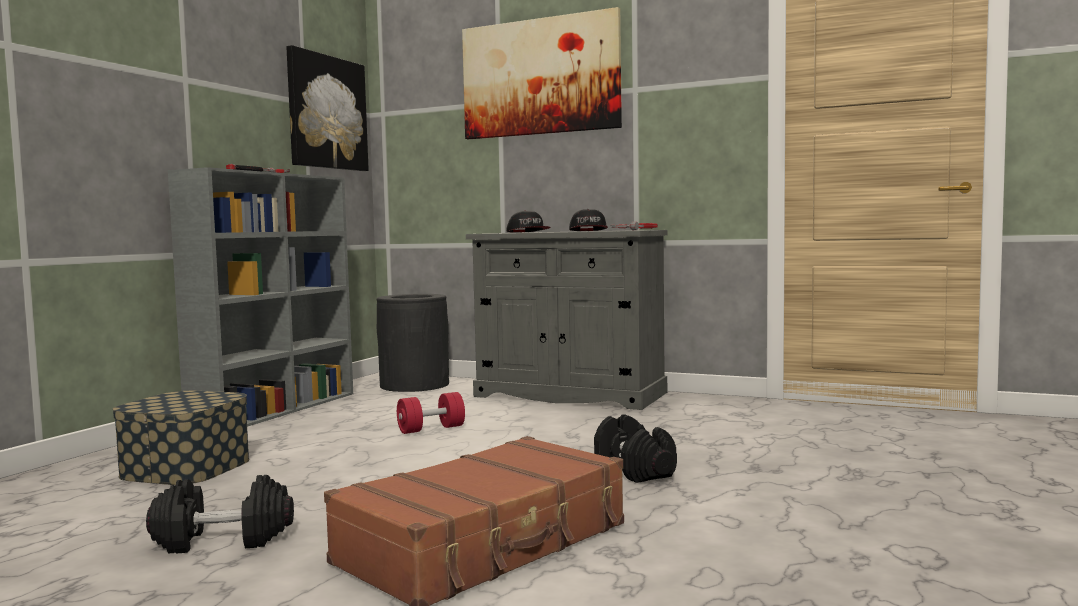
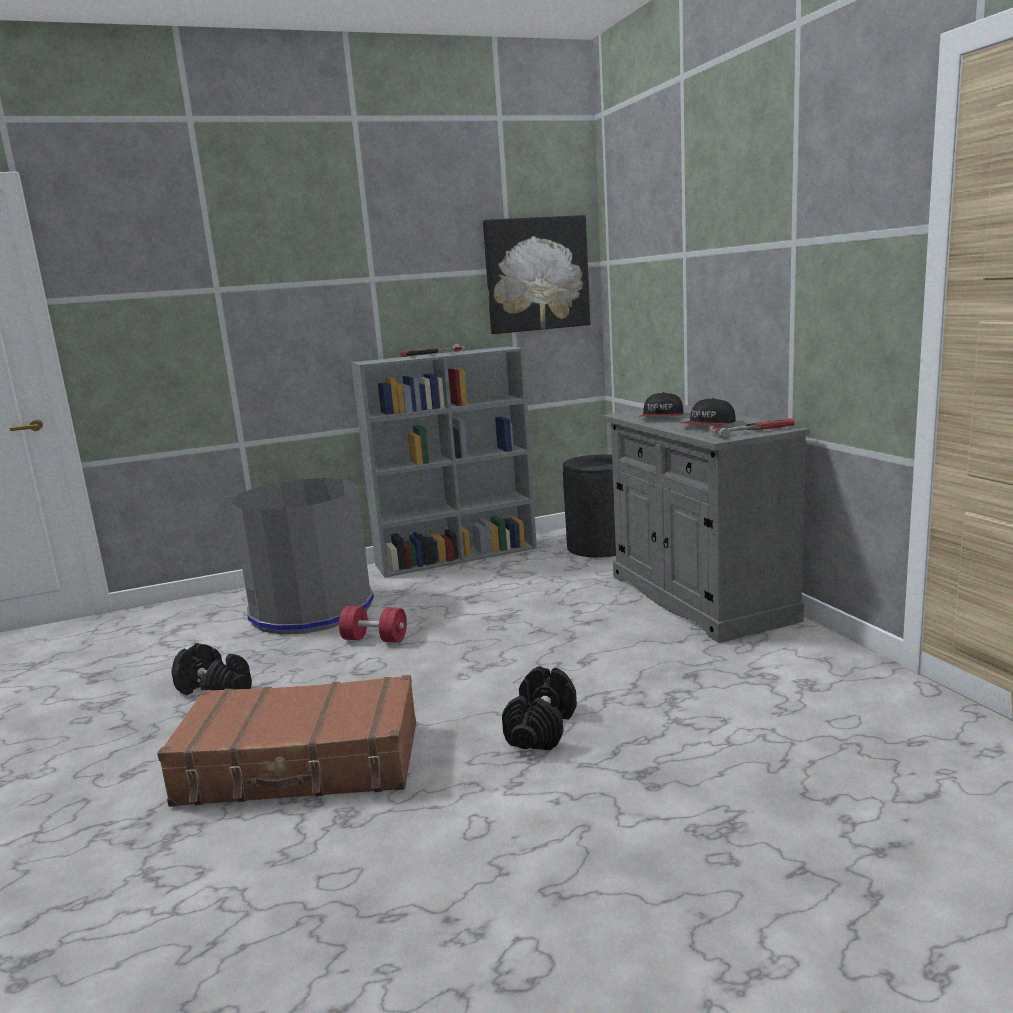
camera: 45 degrees right, 10 degrees up
(186, 467) = (312, 609): storage box -> grey trash can
(431, 429) = (504, 614): red dumbbell -> red dumbbell (375, 639)
(540, 77) = (712, 226): picture -> none

